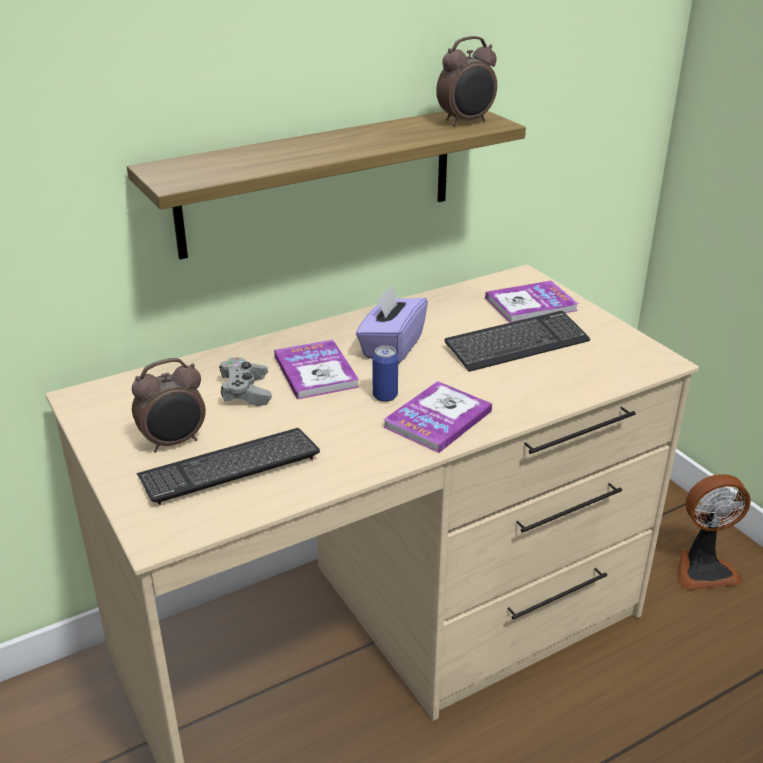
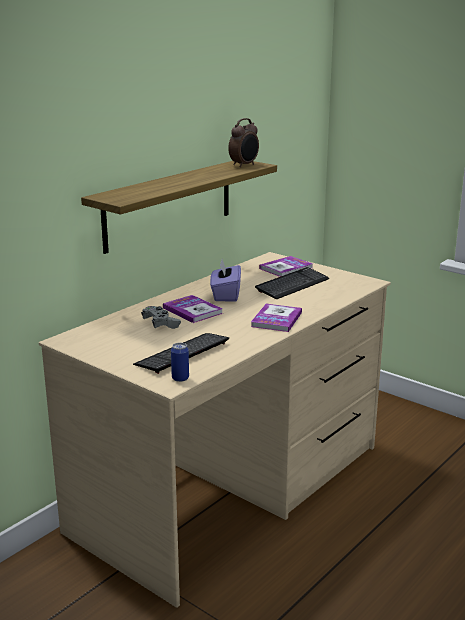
camera: 20 degrees left, 10 degrees down
(174, 442) = (141, 349): alarm clock -> none
(385, 396) = (240, 315): can -> can (180, 378)
(703, 568) = (395, 420): fan -> none

